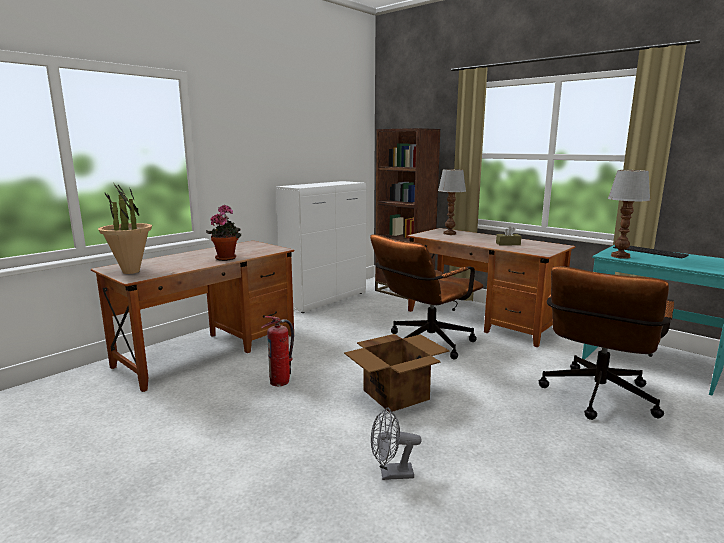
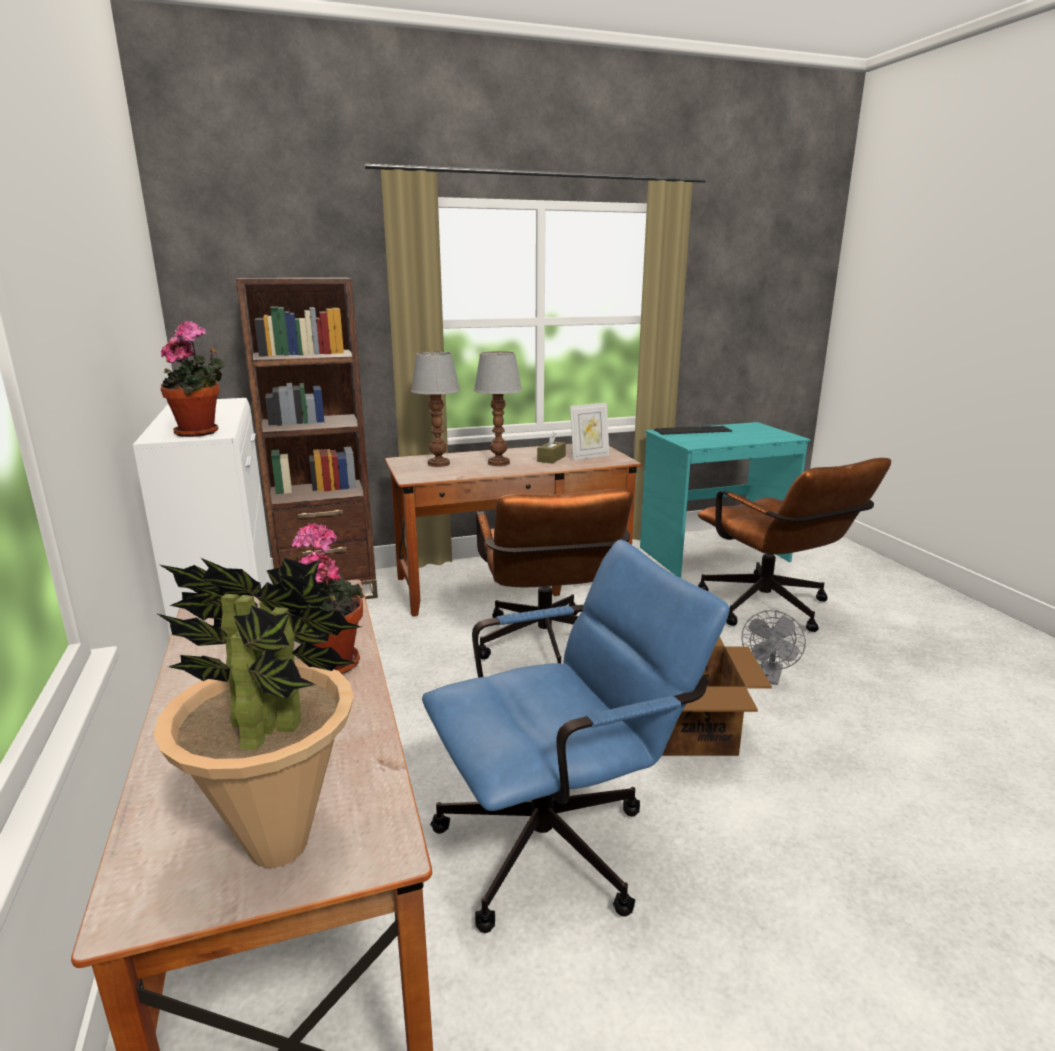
camera: 60 degrees left, 5 degrees up
(280, 381) = (562, 841): fire extinguisher -> blue office chair
(300, 186) = (201, 432): none -> potted plant
(391, 474) = (901, 812): grey fan -> grey fan (769, 678)
(532, 248) = (589, 456): none -> picture frame
(621, 256) = (704, 443): table lamp -> table lamp (499, 463)

